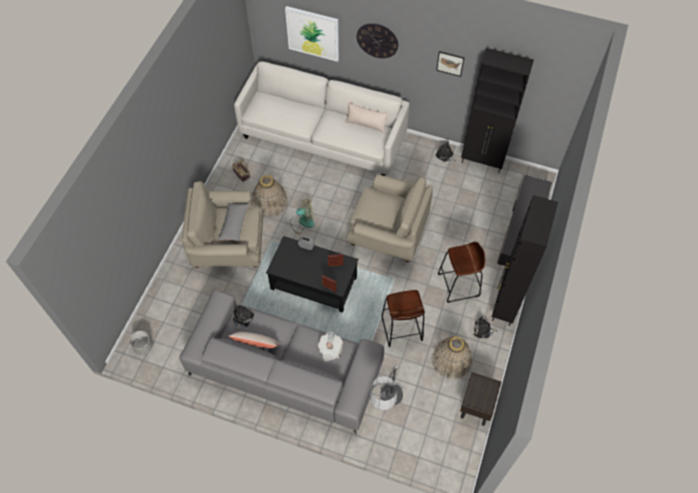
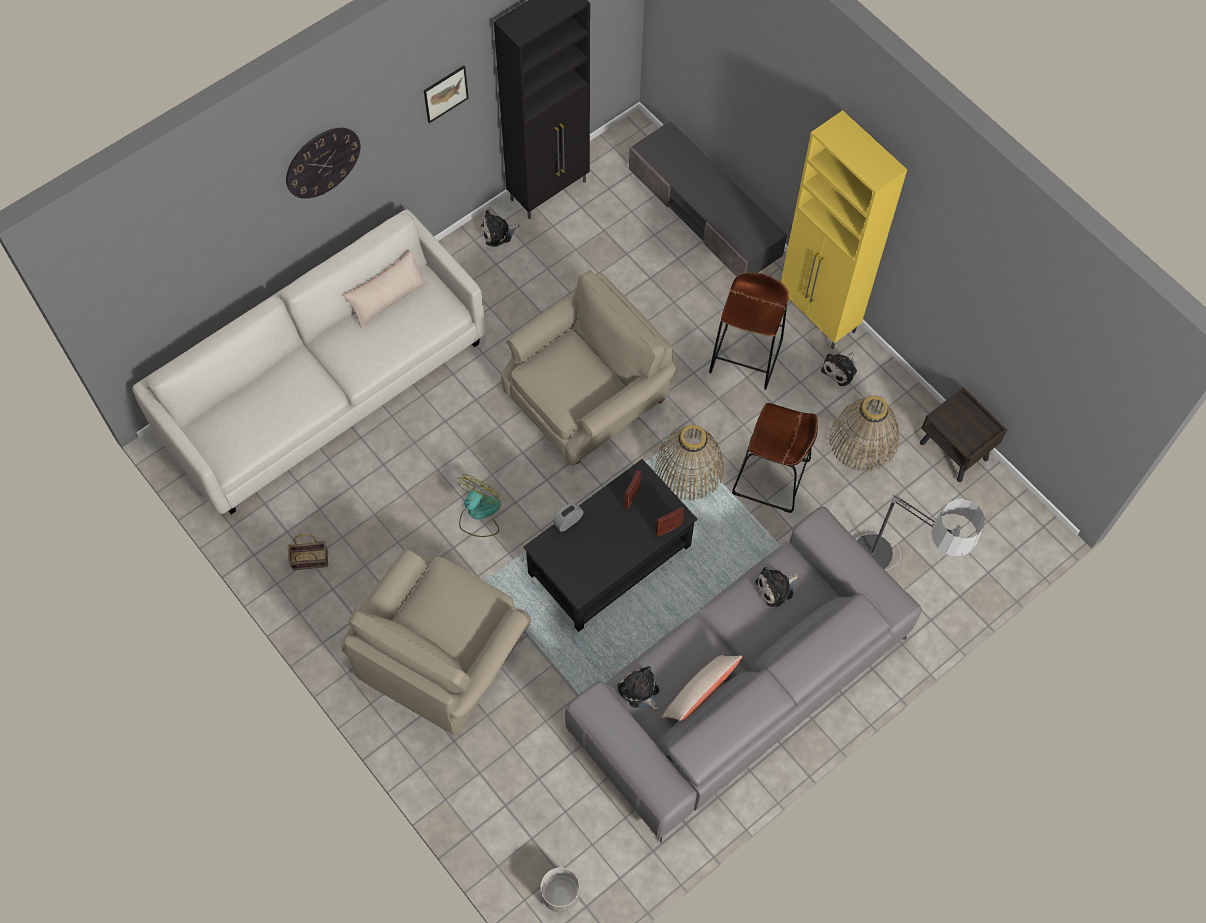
camera: 60 degrees left, 5 degrees up
(234, 224) = (450, 611): grey pillow -> none
(269, 202) = (402, 544): basket -> basket (688, 469)
(313, 33) = (211, 250): picture -> none
(330, 350) = (776, 588): newspaper -> plush toy
(505, 305) = (818, 316): black cabinet -> yellow cabinet

